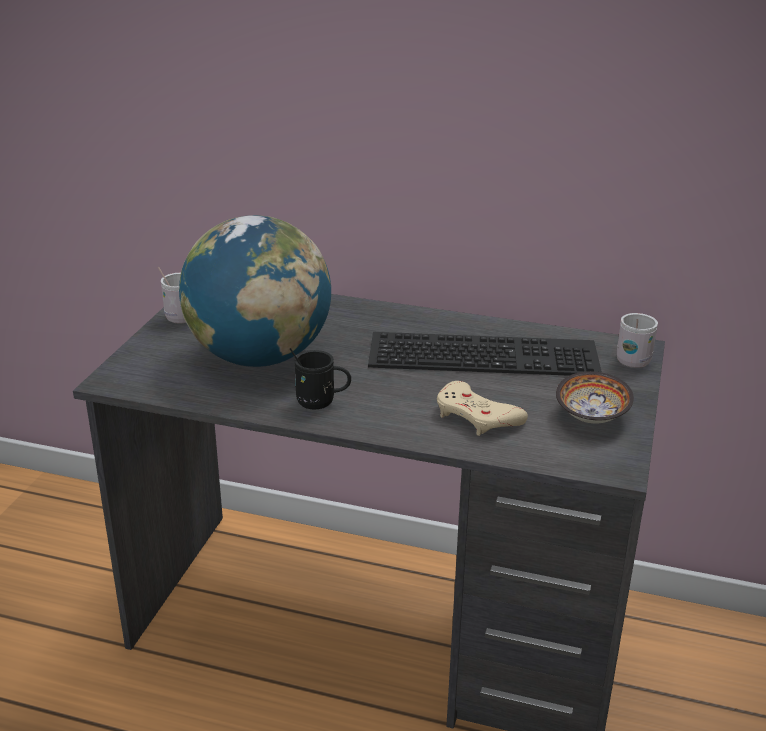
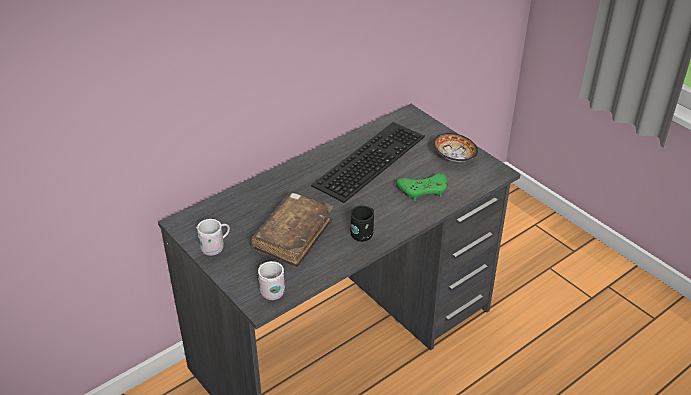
camera: 55 degrees left, 10 degrees up
(259, 357) = (293, 236): globe -> brown book
(476, 416) = (423, 190): beige game controller -> green game controller
(634, 359) = (418, 120): white mug -> white mug (270, 290)

